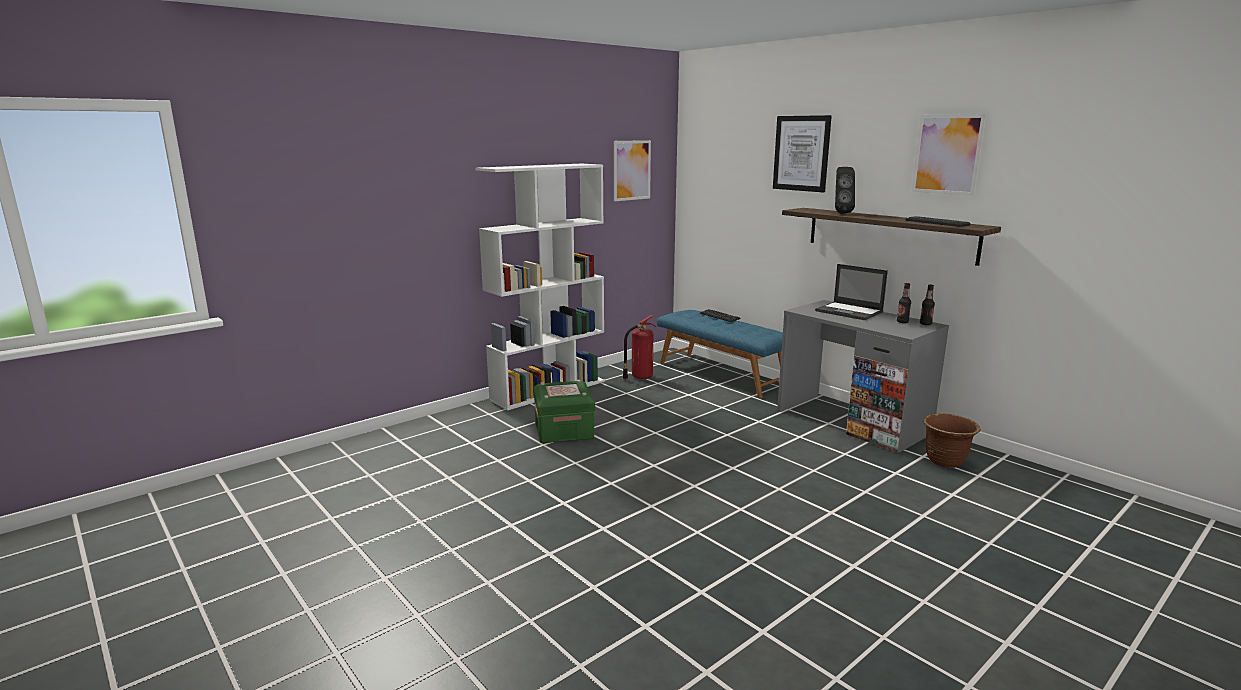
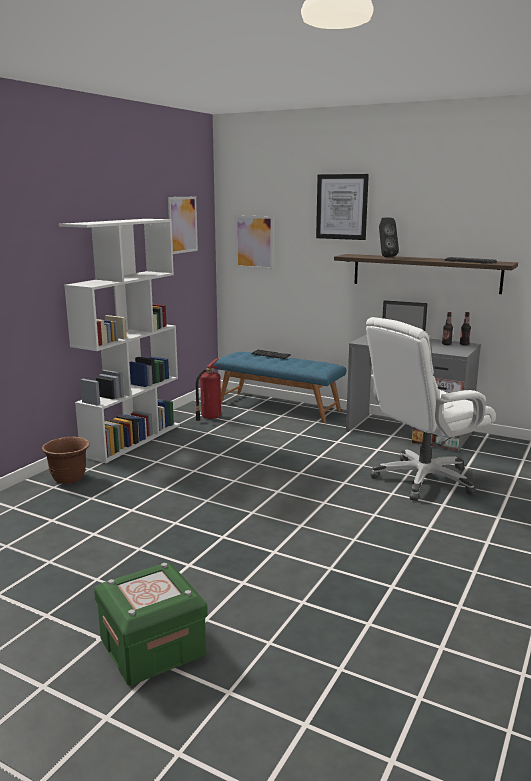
camera: 20 degrees left, 0 degrees up
(564, 430) = (174, 473): green storage box -> green storage box (152, 647)
(828, 479) = (422, 479): none -> white office chair
(945, 461) = (494, 452): brown planter -> brown planter (69, 478)
(947, 154) = (471, 206): picture -> picture (254, 242)

